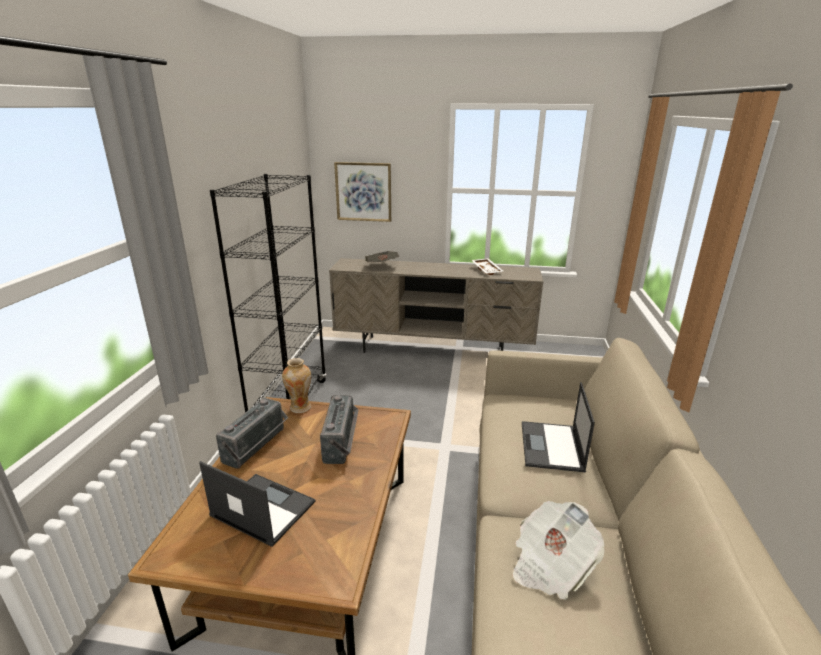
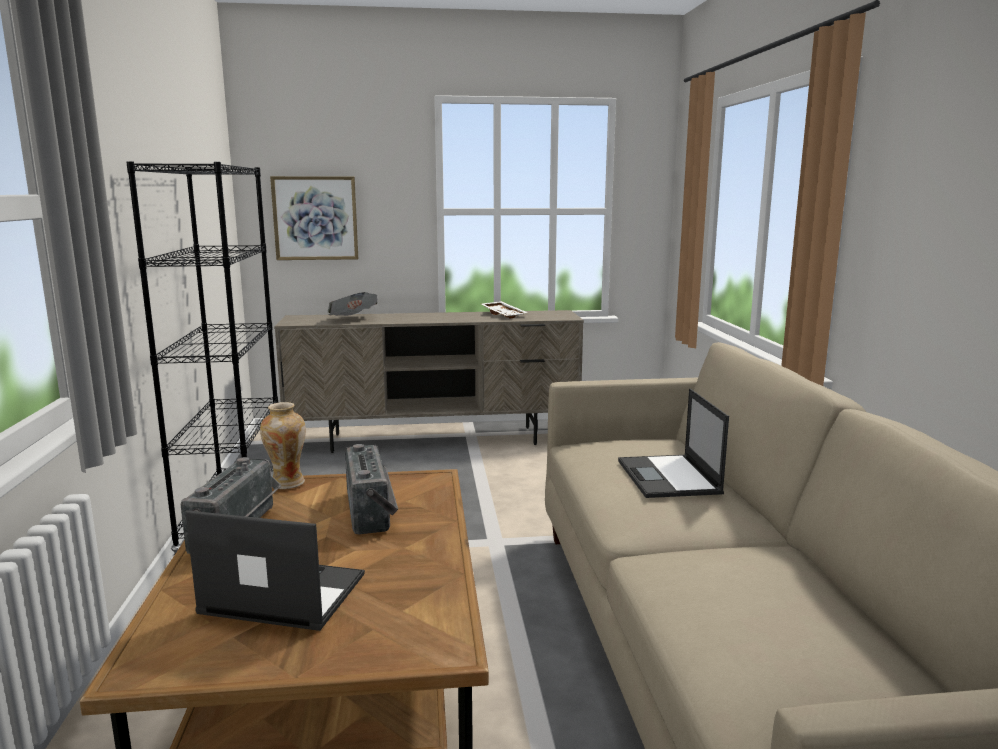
camera: 15 degrees left, 10 degrees down
(551, 564) = (729, 580): newspaper -> none

